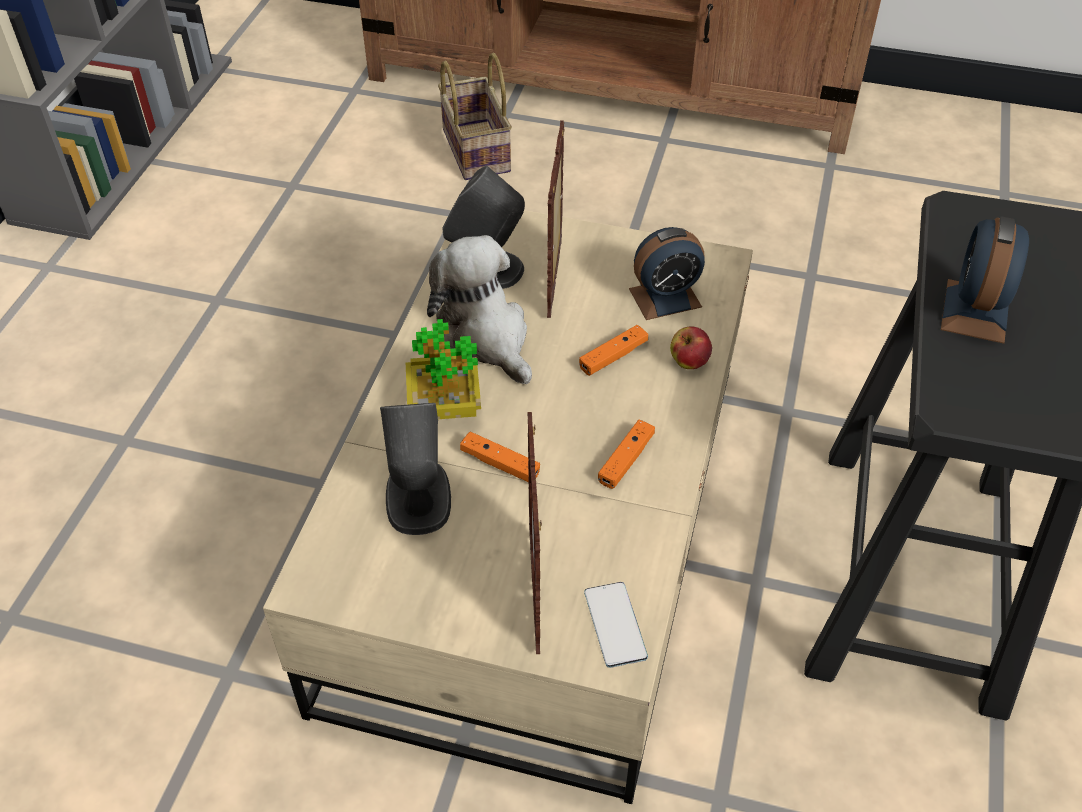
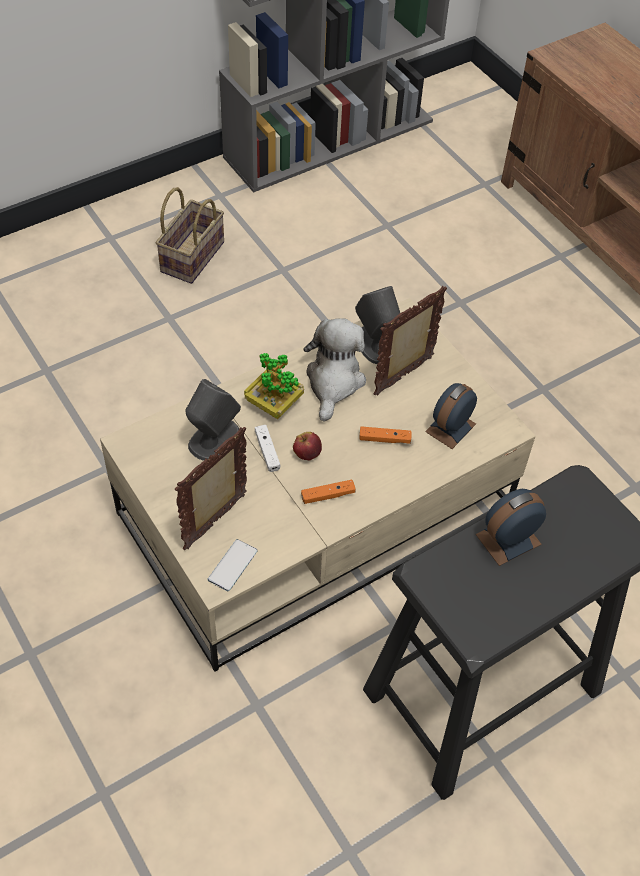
camera: 40 degrees right, 5 degrees up
(473, 149) = (515, 267): basket -> basket (192, 255)
(500, 464) = (267, 451): orange game controller -> white game controller
(665, 298) = (450, 427): alarm clock -> alarm clock turned 105 degrees clockwise
(689, 362) = (420, 471): apple -> apple (307, 454)

